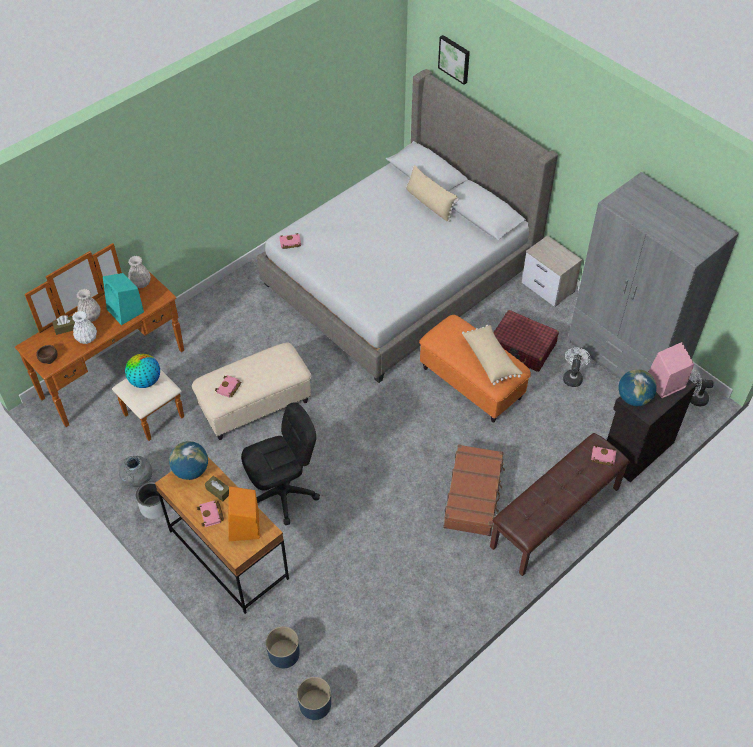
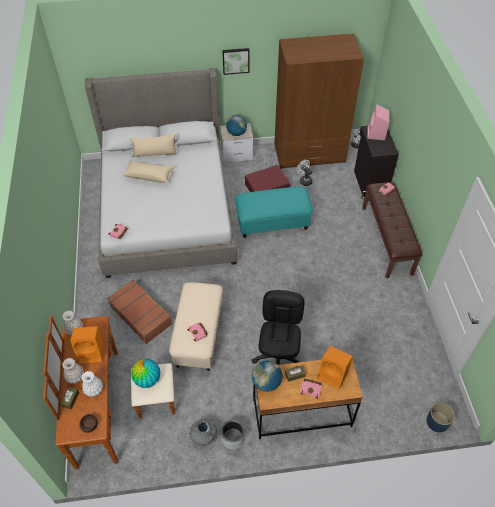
camera: 55 degrees left, 0 degrees up
(126, 311) = (92, 352): turquoise speaker -> orange speaker
(283, 653) = (393, 420): blue planter -> none
(455, 59) = (107, 56): picture -> picture (236, 60)
(472, 382) = (272, 222): orange ottoman -> turquoise ottoman
(473, 495) = (348, 266): brown suitcase -> brown suitcase (141, 315)
(490, 359) = (286, 196): beige pillow -> beige pillow (149, 176)
(626, 357) = (309, 154): grey wardrobe -> brown wardrobe
(633, 398) = (377, 150): globe -> globe (236, 133)

